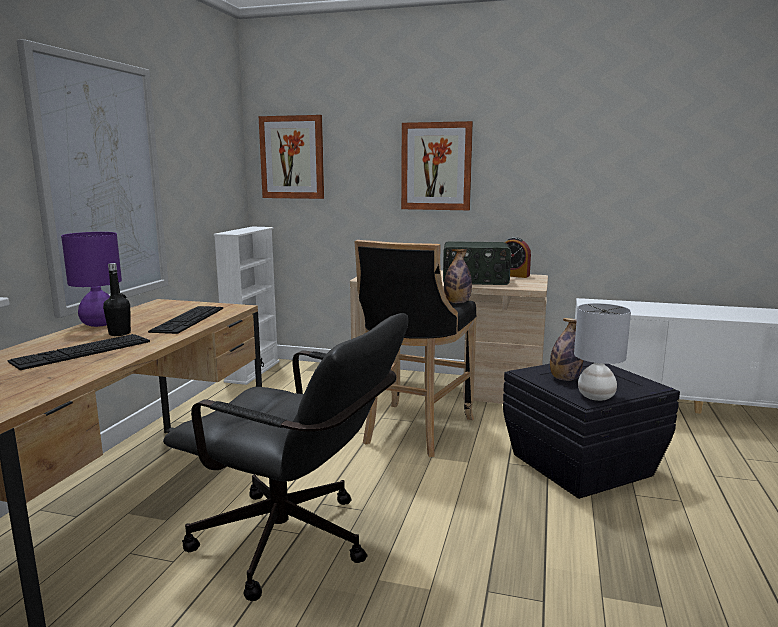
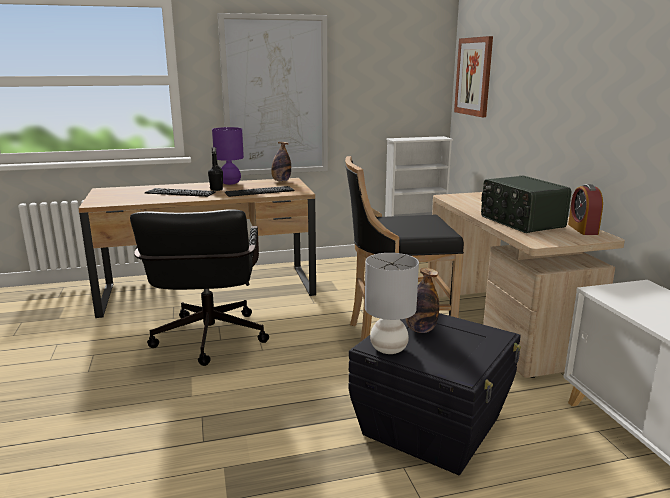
camera: 60 degrees right, 5 degrees up
(436, 166) = (557, 92): picture -> none
(457, 302) = (440, 233): bottle -> bottle (281, 181)

